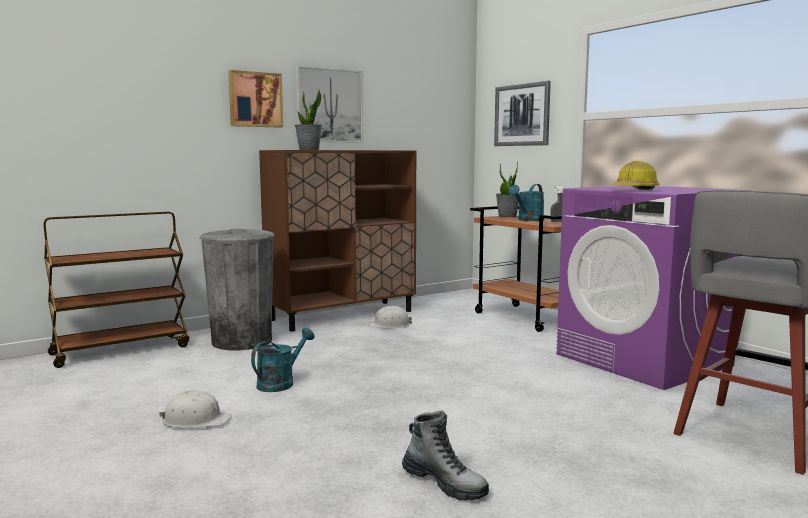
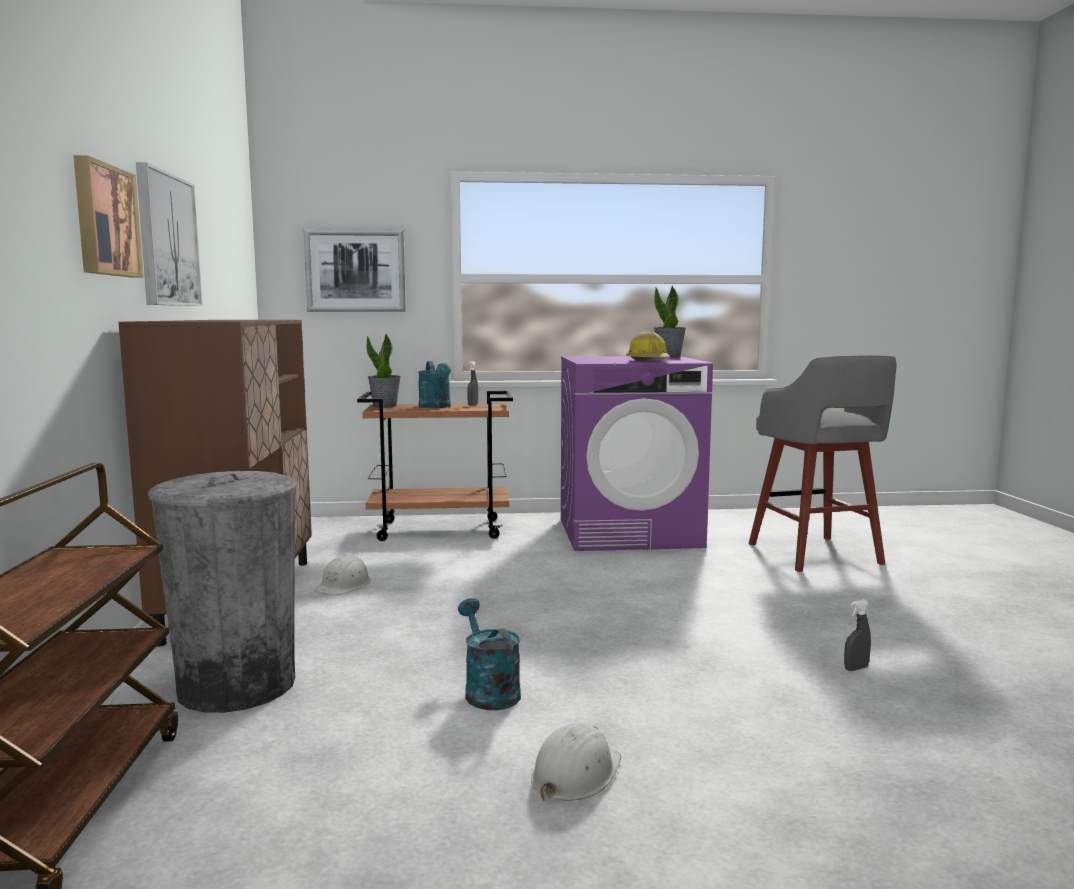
camera: 60 degrees left, 0 degrees up
(309, 149) = (208, 320): potted plant -> potted plant (669, 356)
(444, 483) = (856, 668): boot -> grey spray bottle

